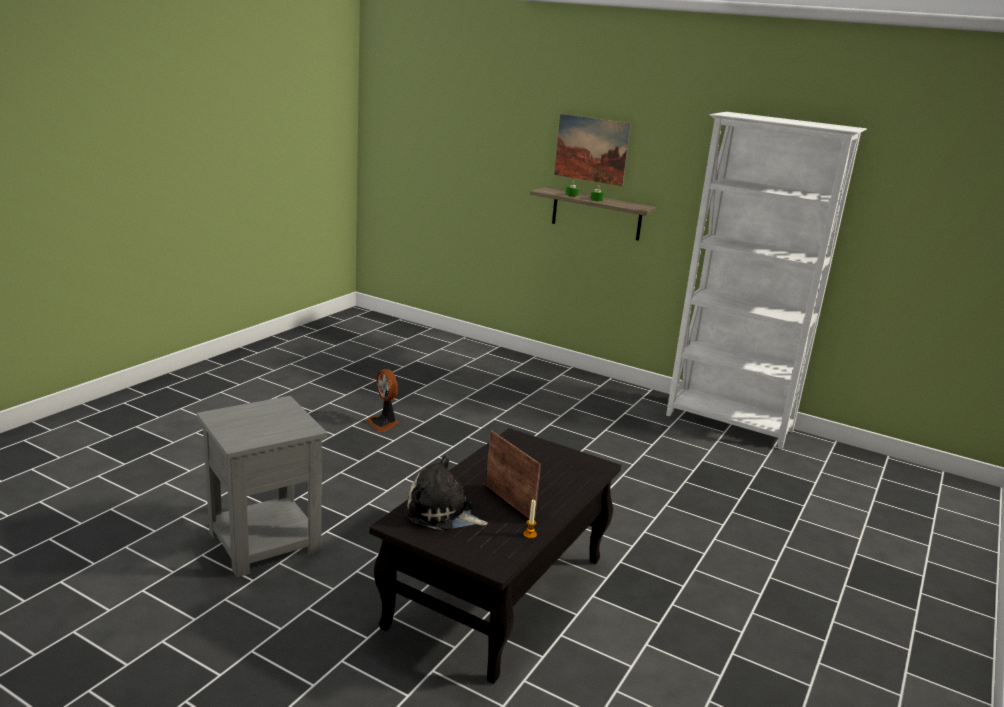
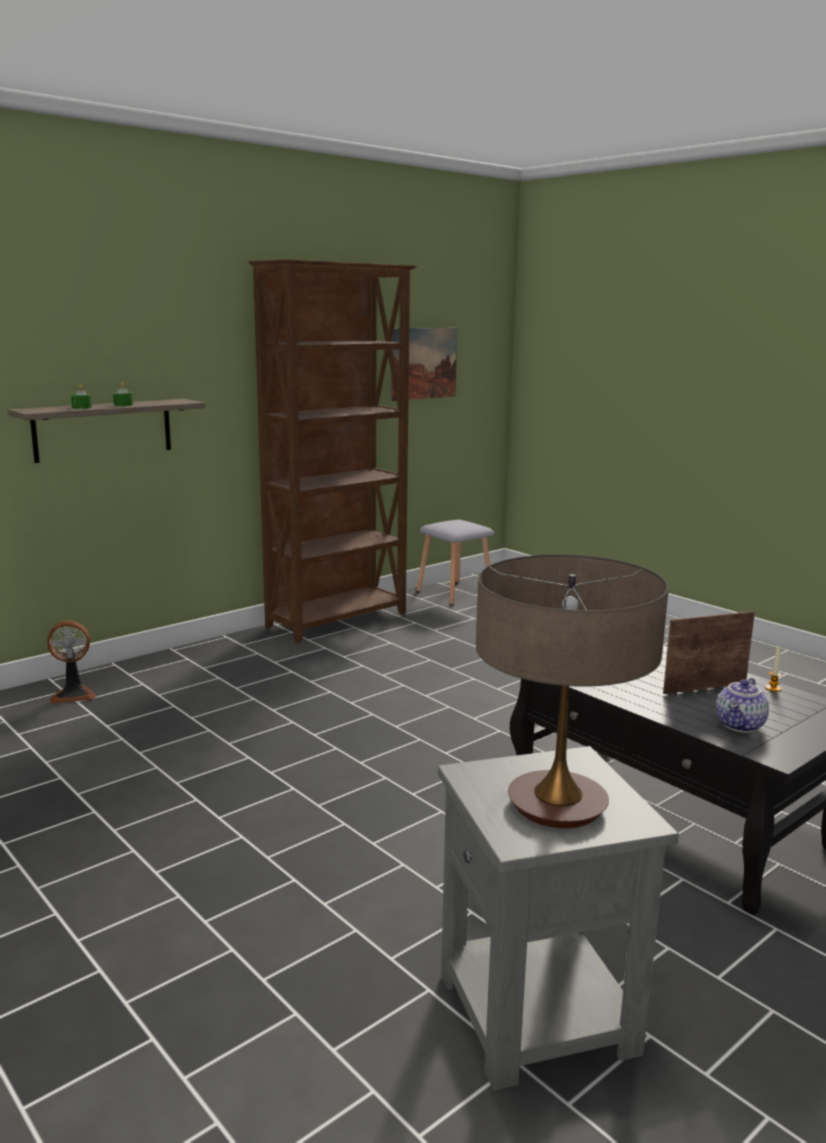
camera: 70 degrees left, 5 degrees down
(251, 423) = (557, 805): none -> table lamp
(384, 423) = (174, 837): fan -> fan (74, 694)
(442, 513) = (741, 726): plush toy -> teapot
(591, 149) = (76, 335): picture -> picture (423, 363)
(729, 424) = (339, 621): white bookcase -> brown bookcase
(871, 467) = (455, 593): none -> grey stool

